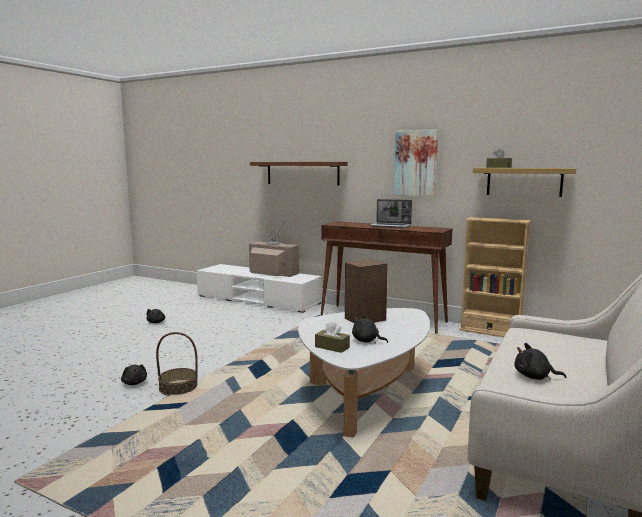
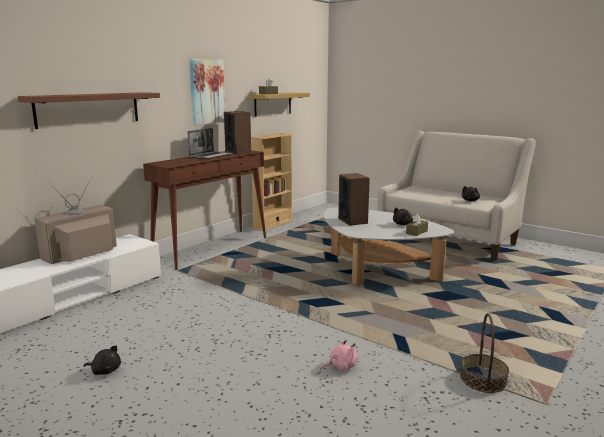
camera: 80 degrees left, 5 degrees up
(134, 383) = (340, 366): black plush toy -> pink plush toy
(178, 387) = (357, 340): basket -> basket (483, 379)
(425, 229) = (238, 152): none -> speaker

